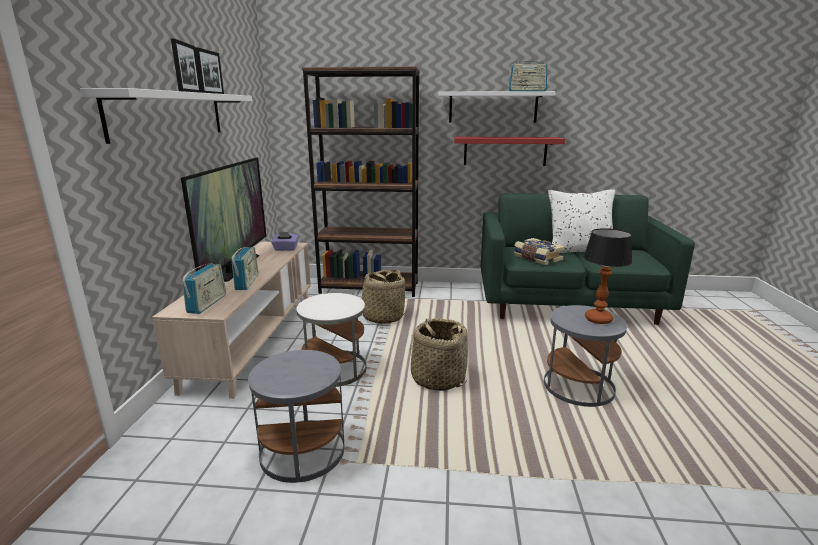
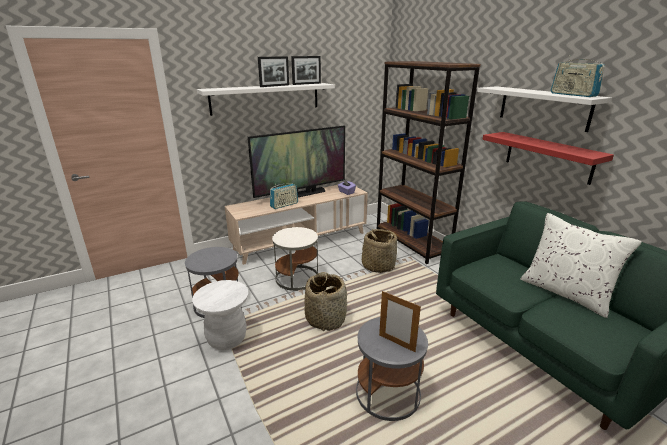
camera: 55 degrees right, 5 degrees up
(207, 304) = (248, 209): radio -> none
(398, 466) = (227, 339): none -> white stool
(537, 258) = (493, 277): book -> none
(598, 319) = (396, 343): table lamp -> picture frame

